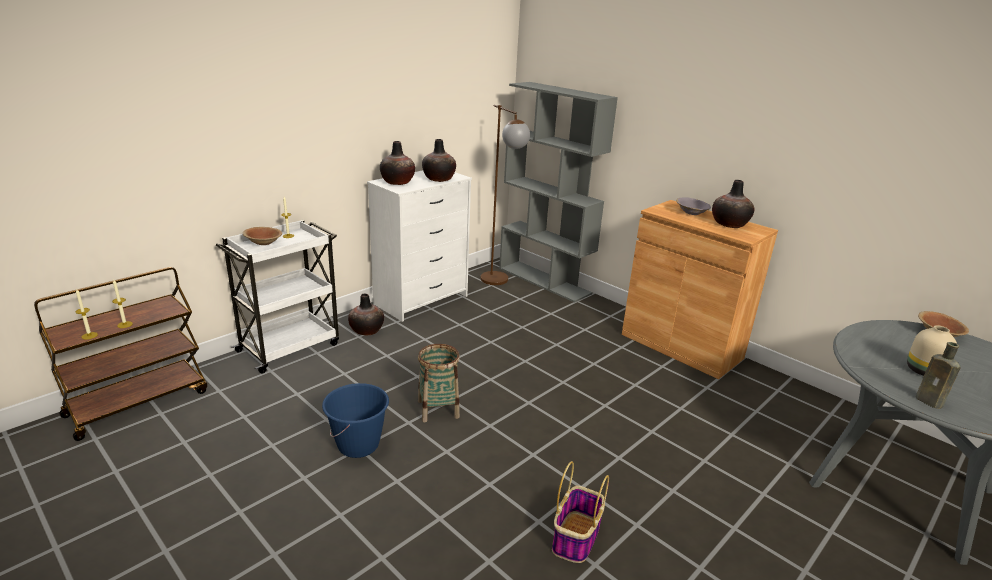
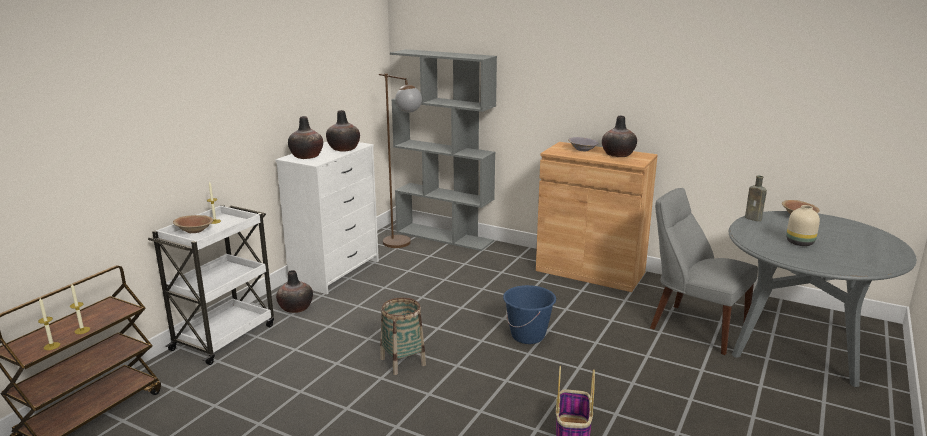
camera: 15 degrees left, 5 degrees down
(359, 445) = (344, 406): blue bucket -> blue bucket (528, 336)
(775, 436) = (694, 327): none -> grey chair
(930, 402) = (813, 262): brown bottle -> brown bottle (754, 219)

